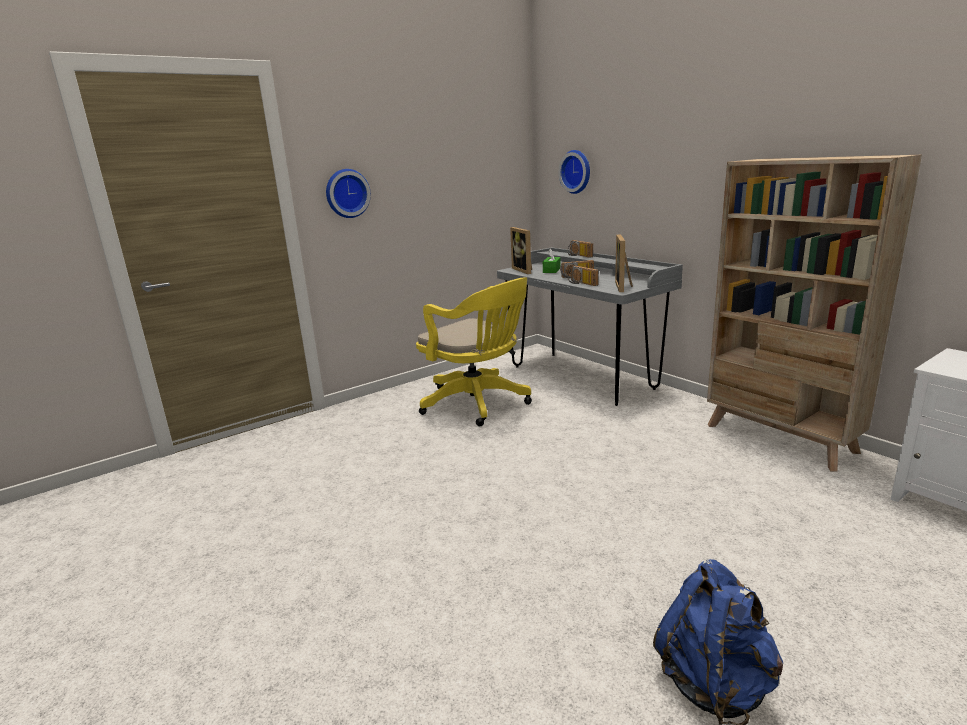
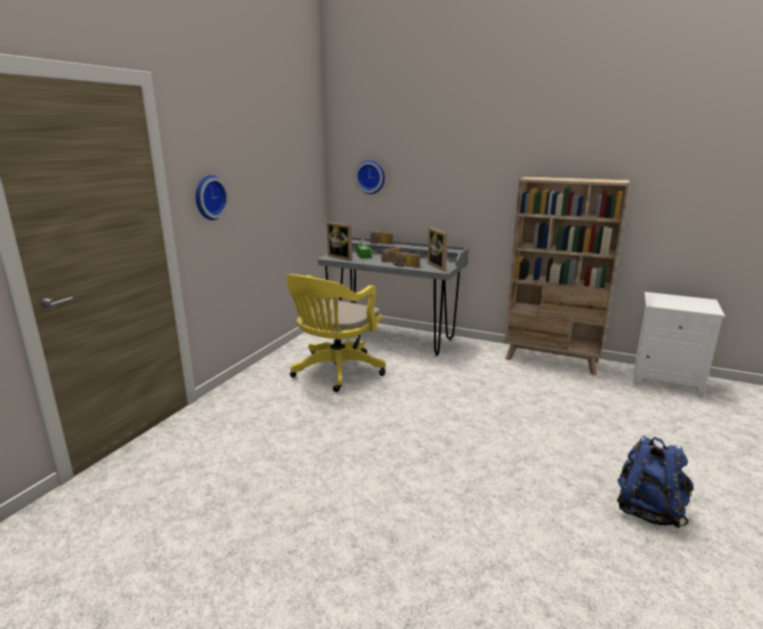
camera: 30 degrees left, 0 degrees up
(479, 404) = (335, 372): yellow office chair -> yellow office chair turned 105 degrees clockwise

